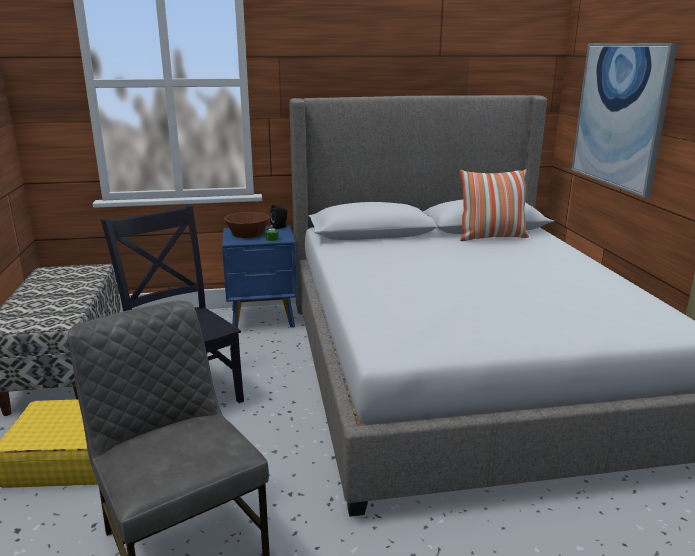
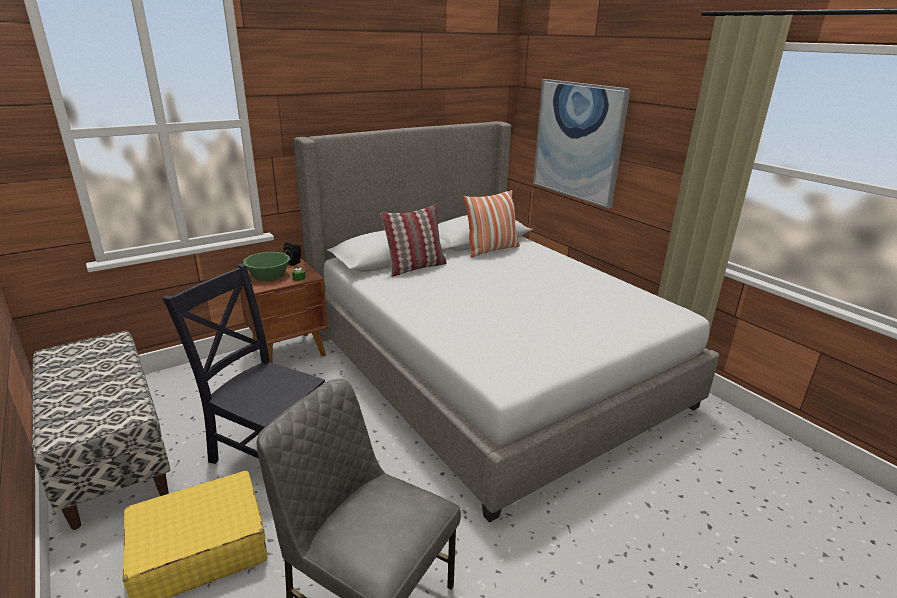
camera: 25 degrees left, 5 degrees up
(248, 233) = (268, 275): brown bowl -> green bowl
(263, 318) = (290, 352): blue nightstand -> brown nightstand
(389, 242) = (415, 267): none -> pillow

